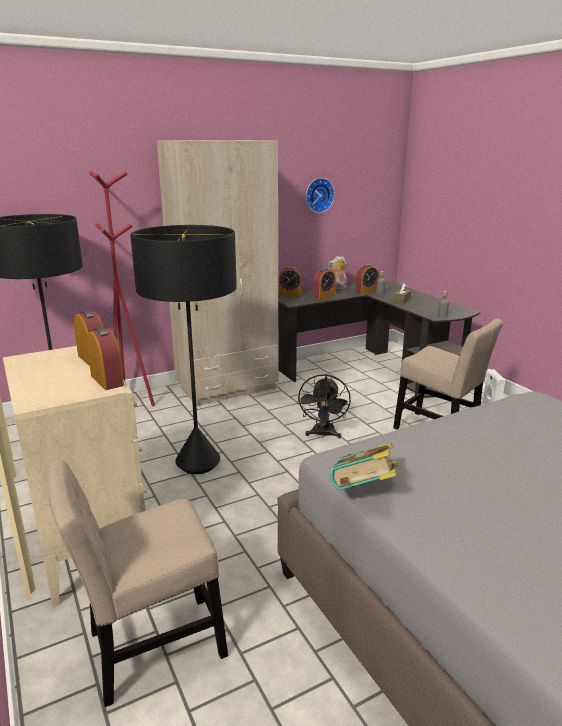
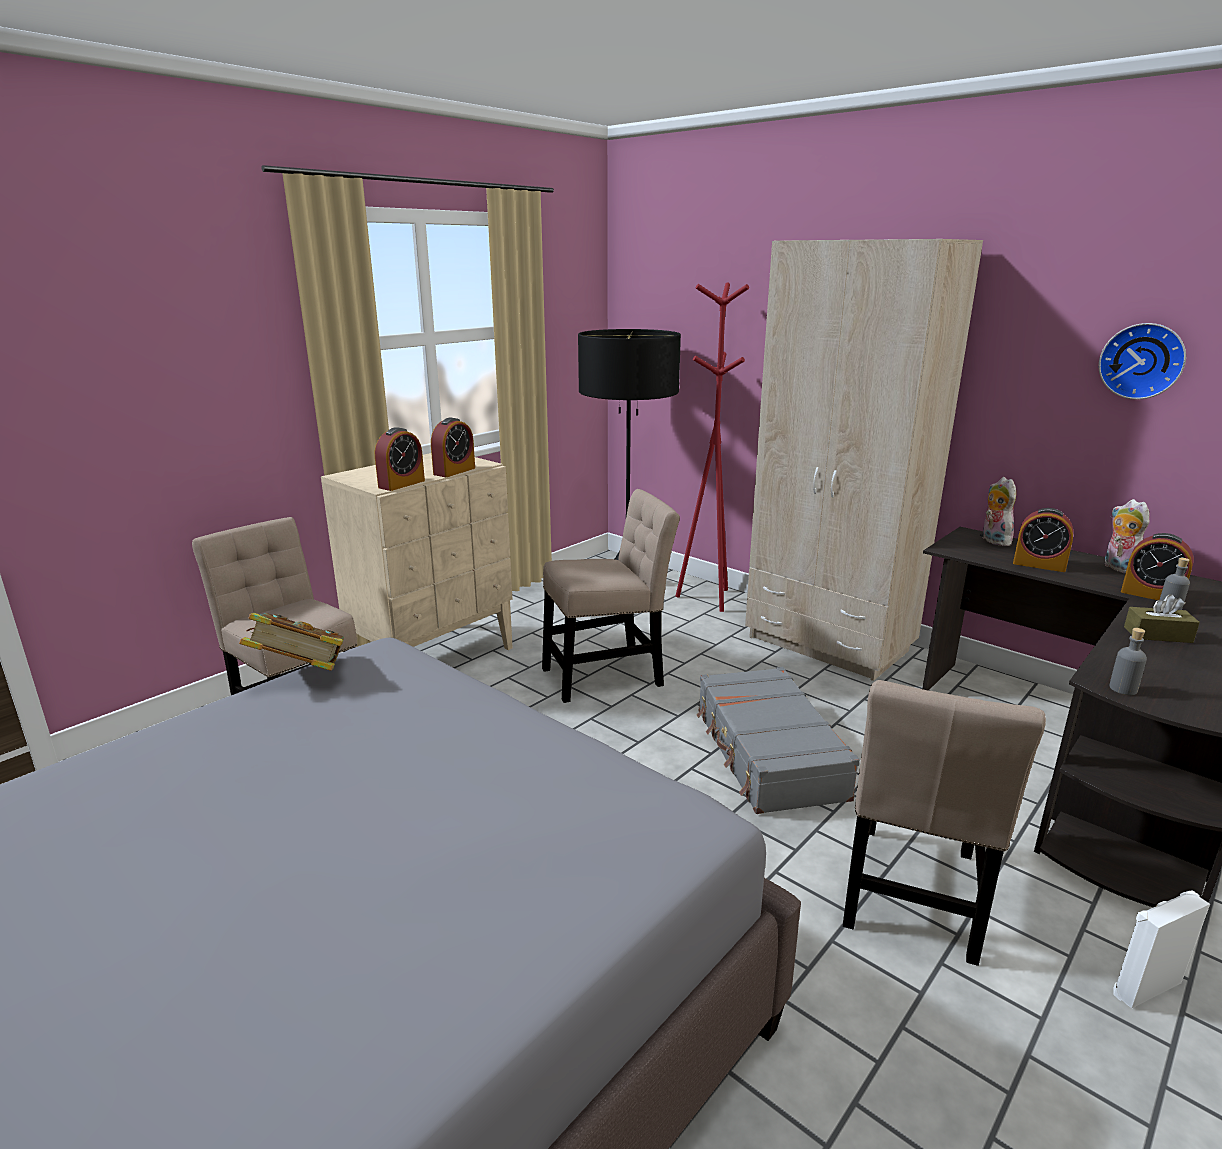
camera: 70 degrees right, 0 degrees up
(198, 464) = (608, 675): black floor lamp -> beige chair
(289, 294) = (993, 540): alarm clock -> plush toy
(323, 435) = (767, 754): black fan -> grey suitcase

